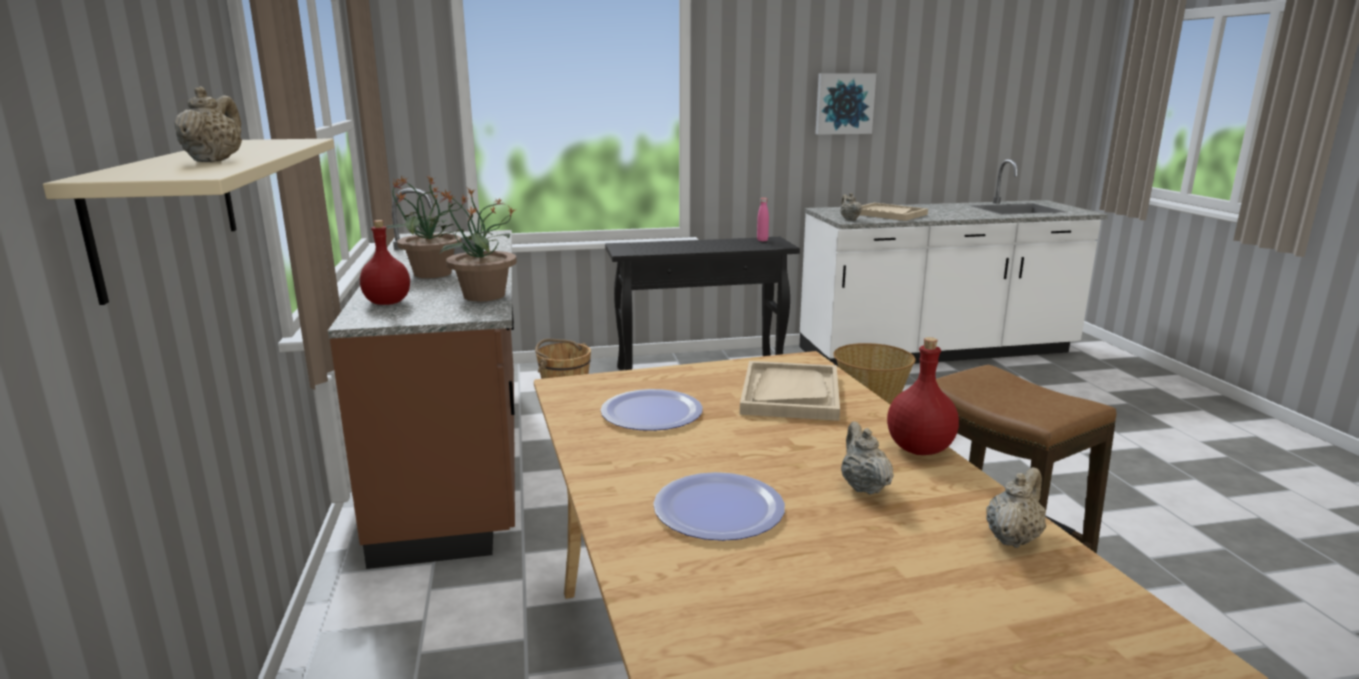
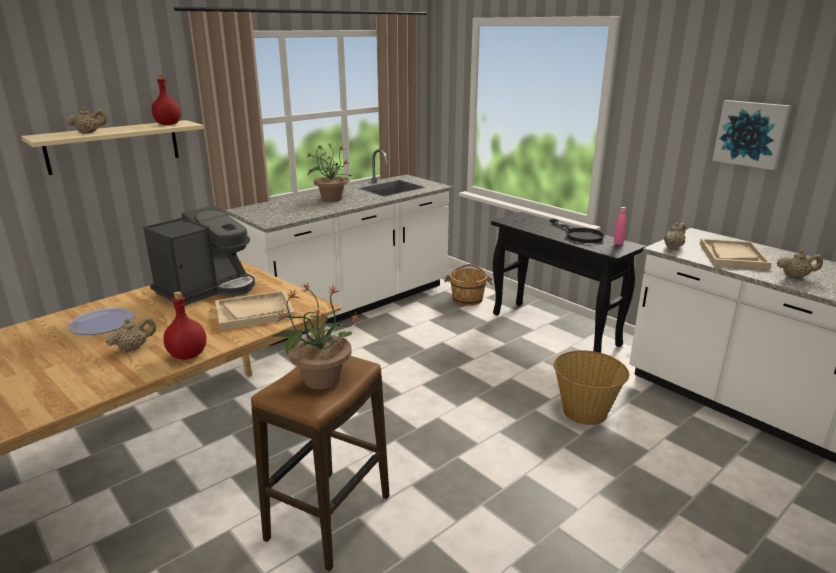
camera: 60 degrees right, 5 degrees up
(388, 303) = (273, 206): red bottle -> red bottle (168, 124)
(460, 458) = (352, 306): brown counter -> white counter
(483, 296) = (300, 215): potted plant -> potted plant (321, 379)
(651, 412) = (207, 289): plate -> coffee machine
(718, 243) = (579, 235): none -> black frying pan
(1013, 538) = (82, 390): beige teapot -> beige teapot (795, 277)

